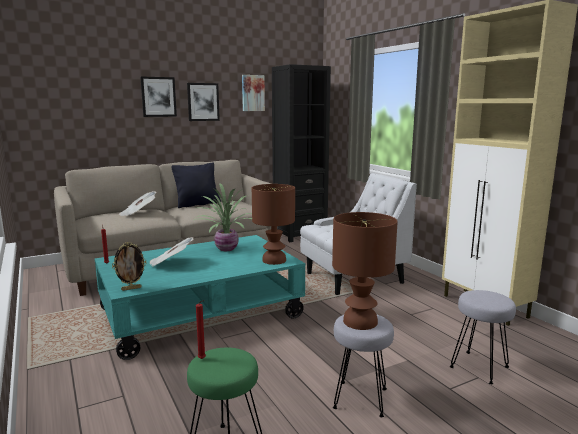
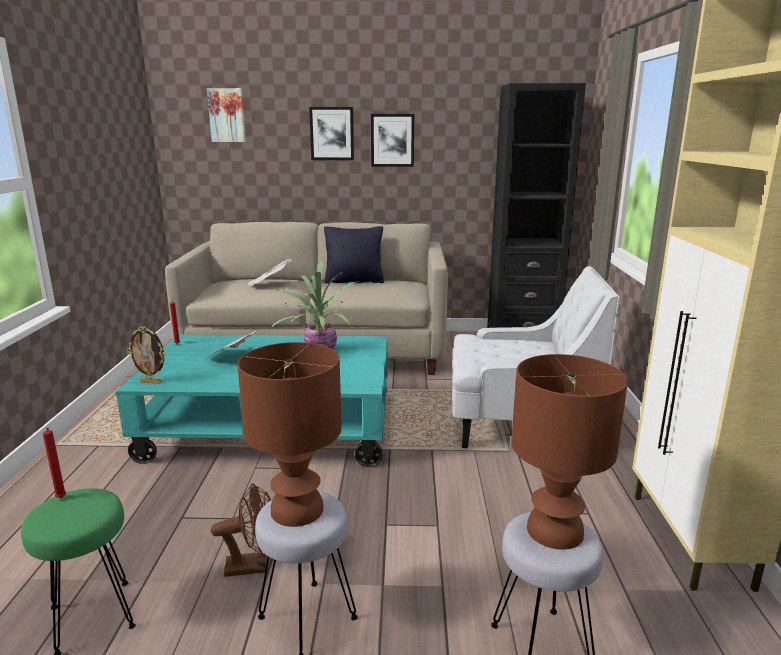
camera: 30 degrees right, 5 degrees up
(252, 93) = (468, 127): picture -> picture (227, 115)
(273, 260) = (349, 380): brown table lamp -> brown table lamp (553, 531)
(295, 387) = (254, 566): none -> brown fan

